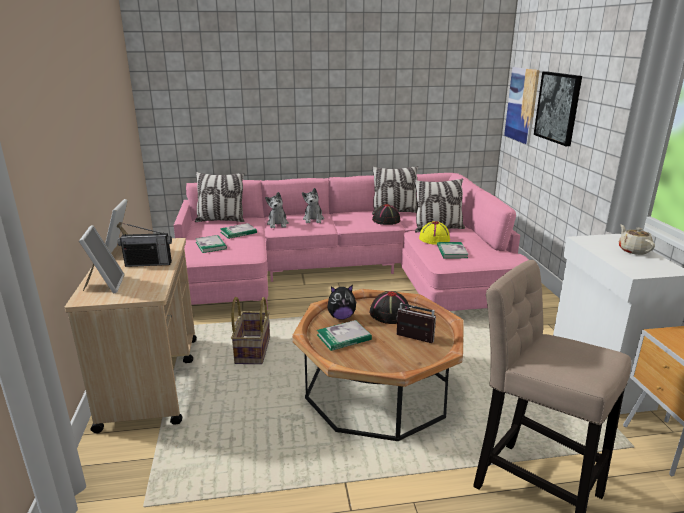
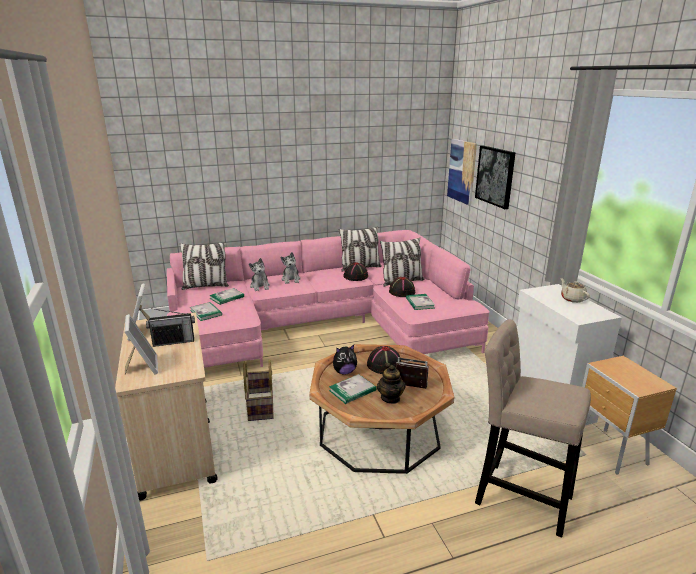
camera: 10 degrees left, 0 degrees up
(386, 349) = (390, 398): none -> teapot
(434, 238) = (402, 291): yellow hat -> black hat

